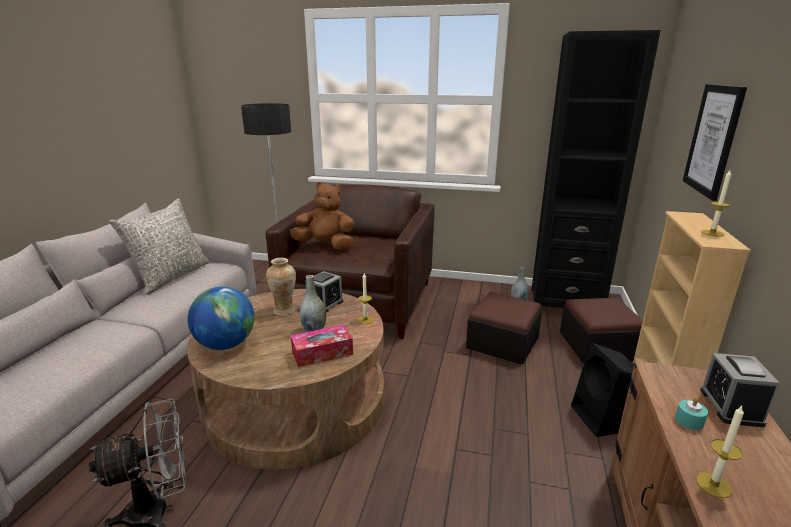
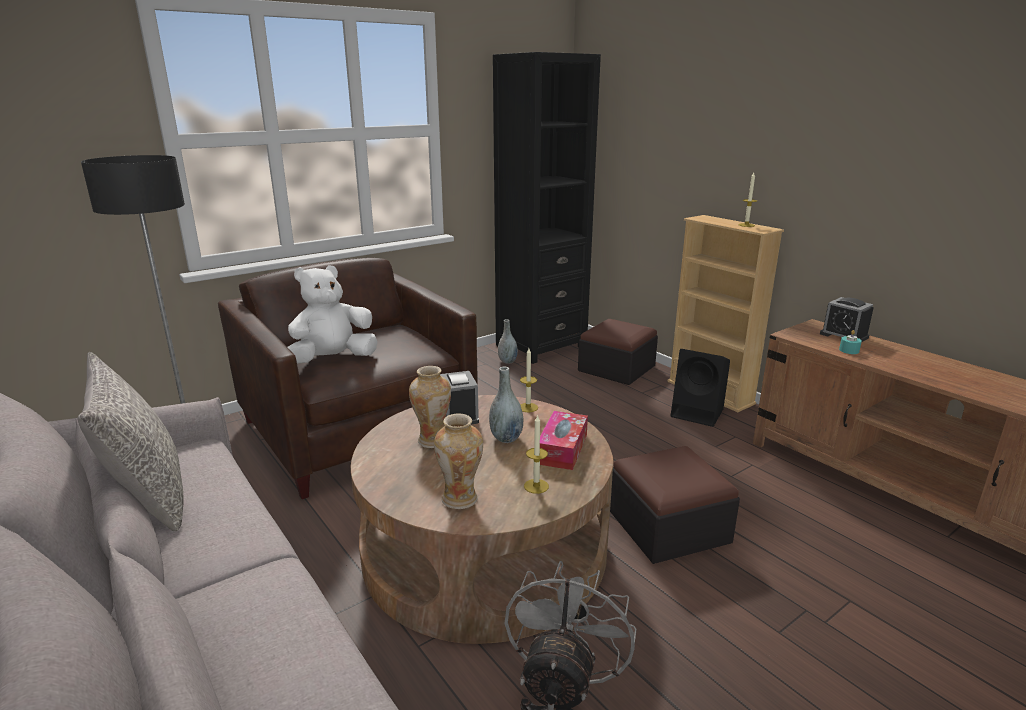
camera: 50 degrees left, 0 degrees up
(226, 345) = (460, 499): globe -> vase
(326, 246) = (332, 360): brown plush toy -> white plush toy
(502, 343) = (555, 399): ottoman -> ottoman (668, 526)
(713, 140) = (690, 152): picture -> none
(713, 485) = (909, 371): candle -> candle (536, 486)

